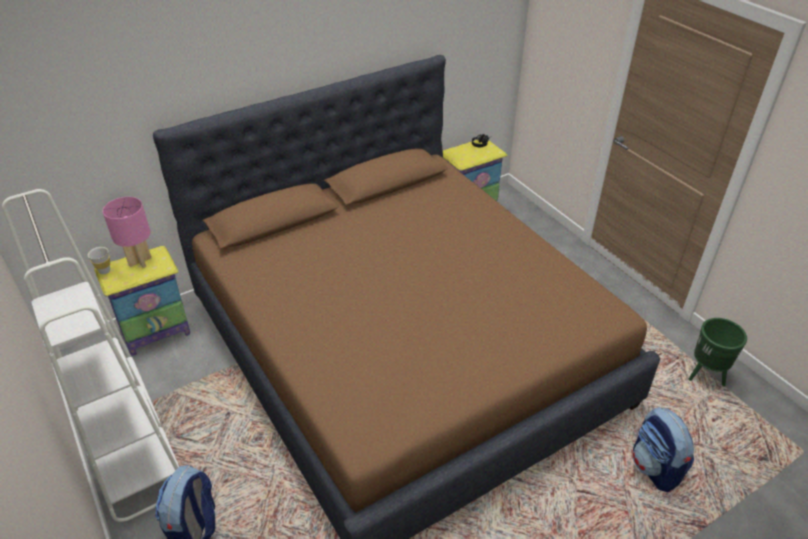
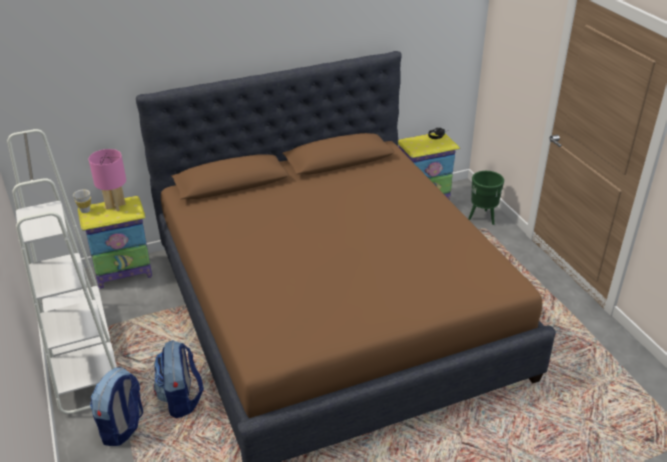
camera: 10 degrees right, 5 degrees down
(655, 468) = (541, 434): backpack -> backpack (181, 399)
(705, 376) = (613, 363): green planter -> green planter (482, 218)

